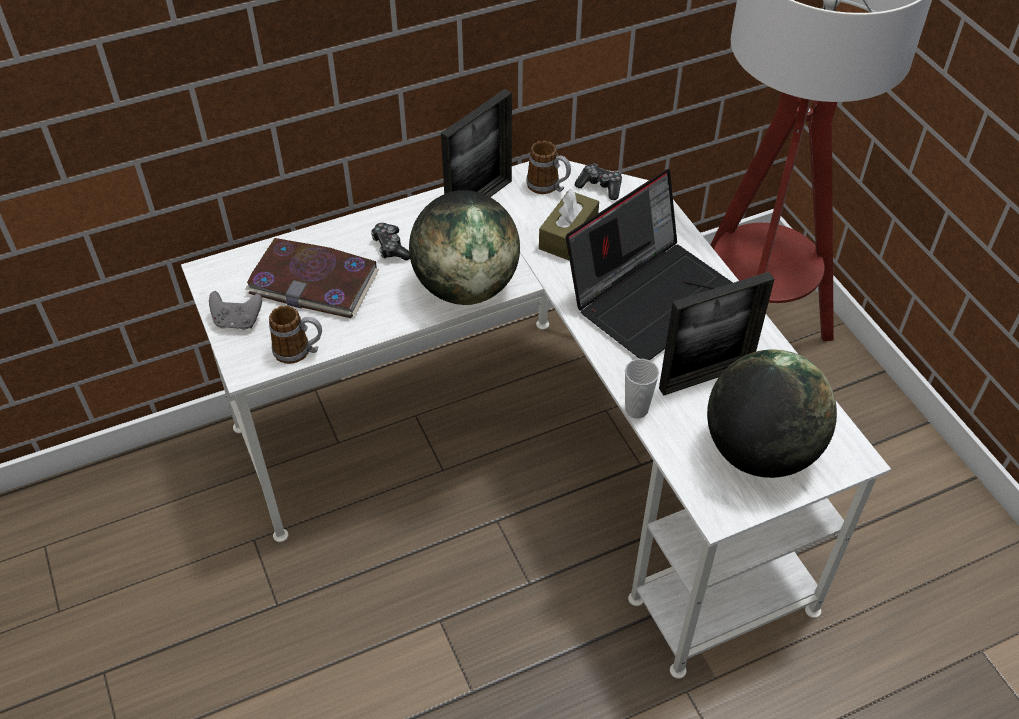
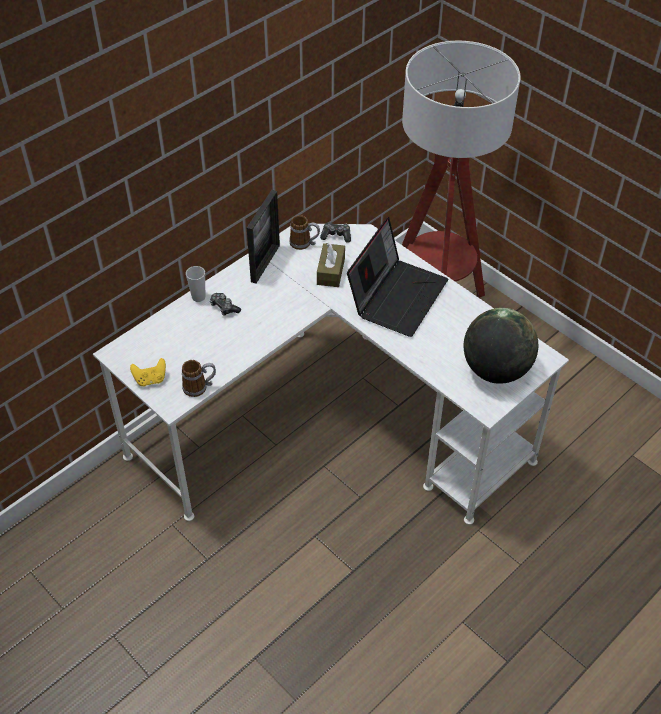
camera: 20 degrees left, 0 degrees up
(237, 321) = (150, 379): grey game controller -> yellow game controller
(314, 282) = (186, 342): book -> none
(465, 287) = (283, 320): globe -> none
(636, 409) = (417, 365): cup -> cup (198, 297)
(706, 377) = (448, 336): picture frame -> none

